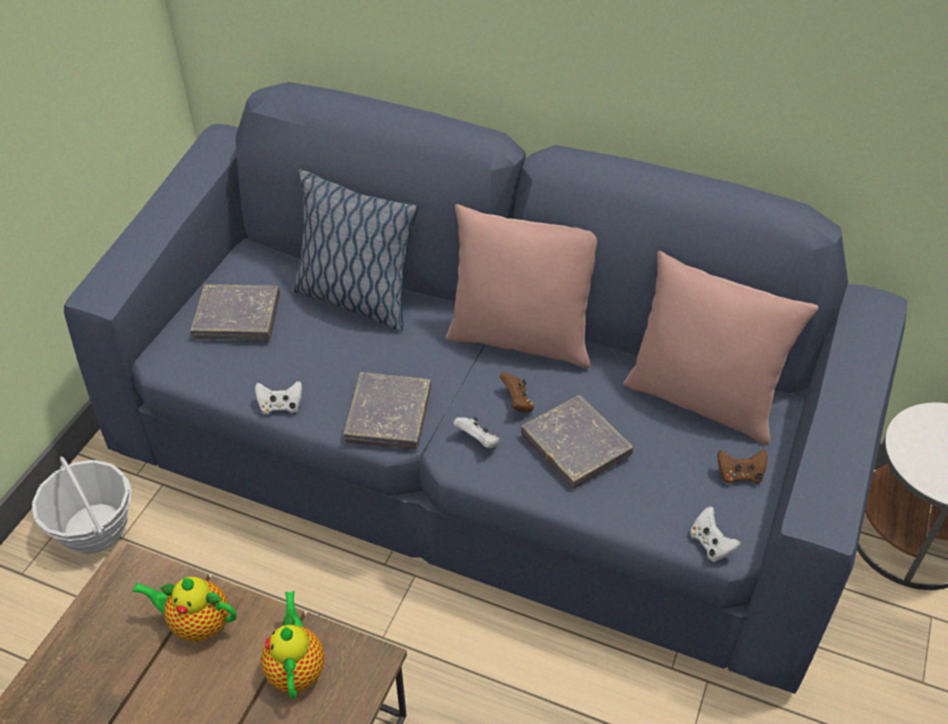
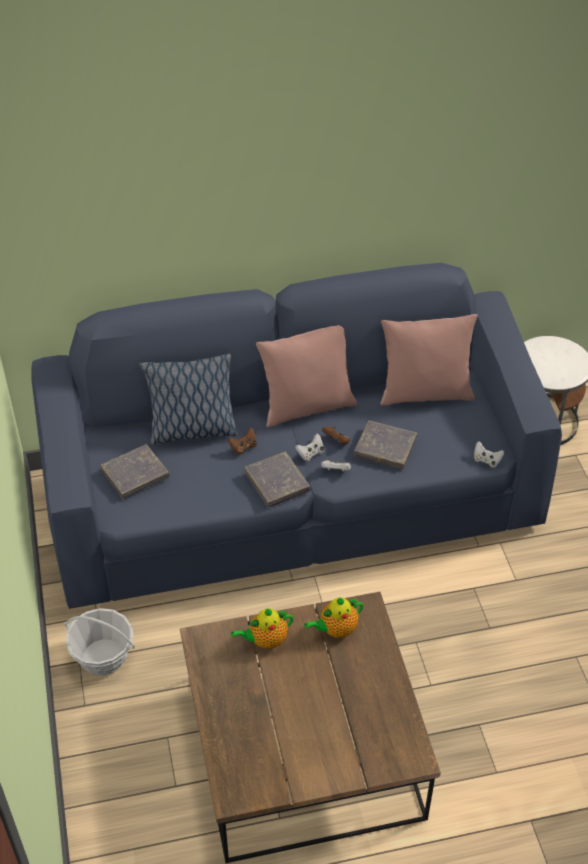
camera: 35 degrees left, 0 degrees up
(280, 406) = (213, 508): white game controller -> white game controller (310, 453)
(296, 668) = (336, 630): teapot -> teapot turned 75 degrees counterclockwise
(739, 475) = (473, 421): brown game controller -> brown game controller (243, 447)

